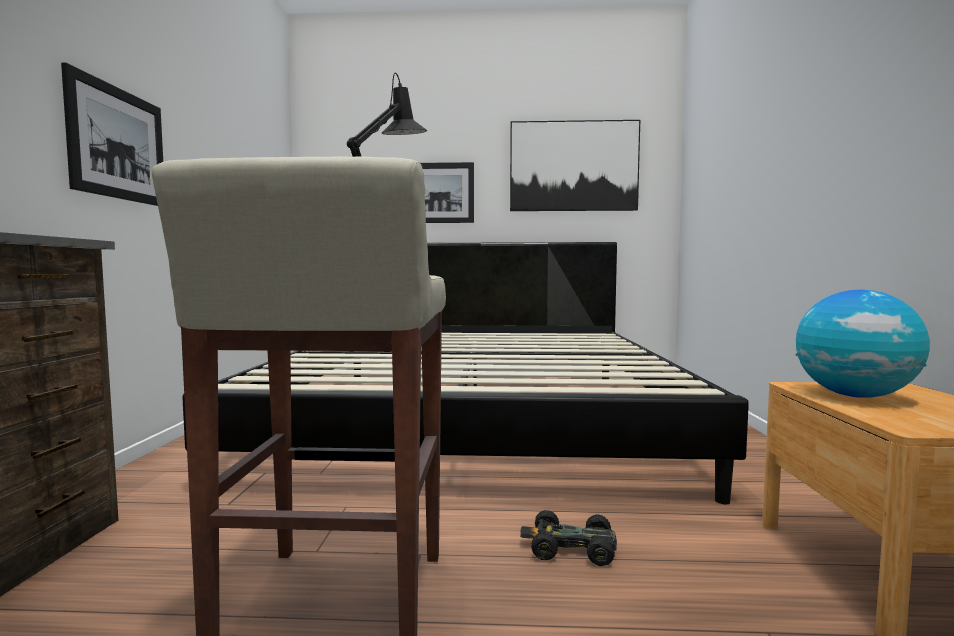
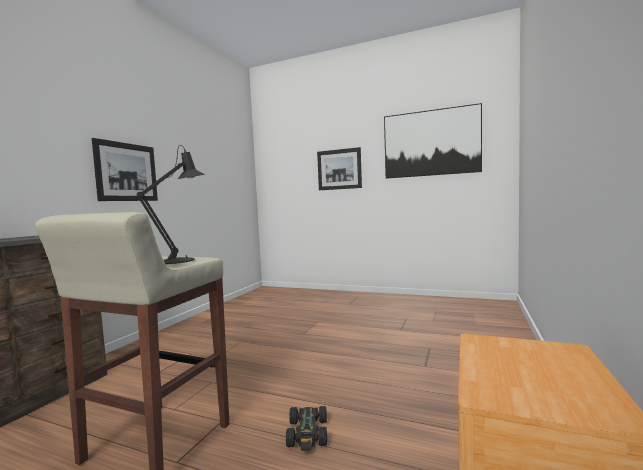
camera: 20 degrees right, 0 degrees up
(473, 417) = (337, 324): bed -> none
(570, 548) = (308, 434): black toy car -> black toy car turned 120 degrees counterclockwise
(854, 396) = (503, 356): globe -> none

